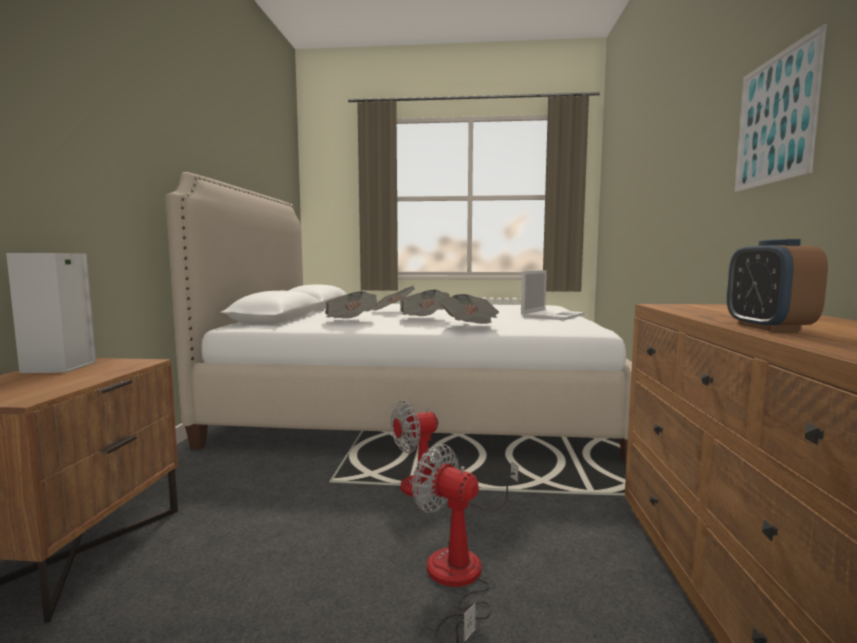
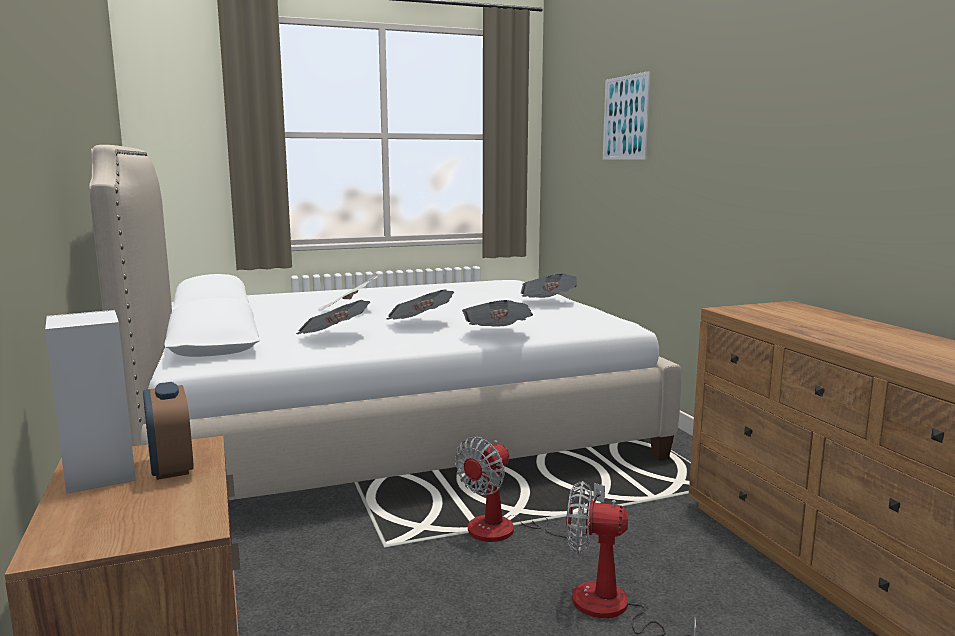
camera: 25 degrees left, 5 degrees up
(553, 315) = (548, 303): laptop -> newspaper
(768, 327) = (864, 345): alarm clock -> alarm clock (171, 468)
(775, 119) = (807, 129): picture -> picture (625, 118)

